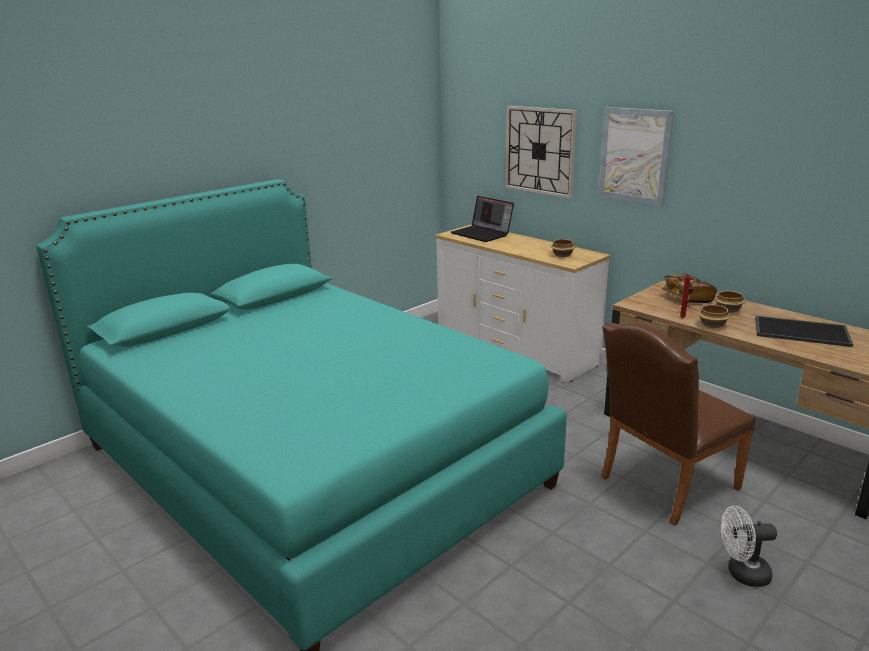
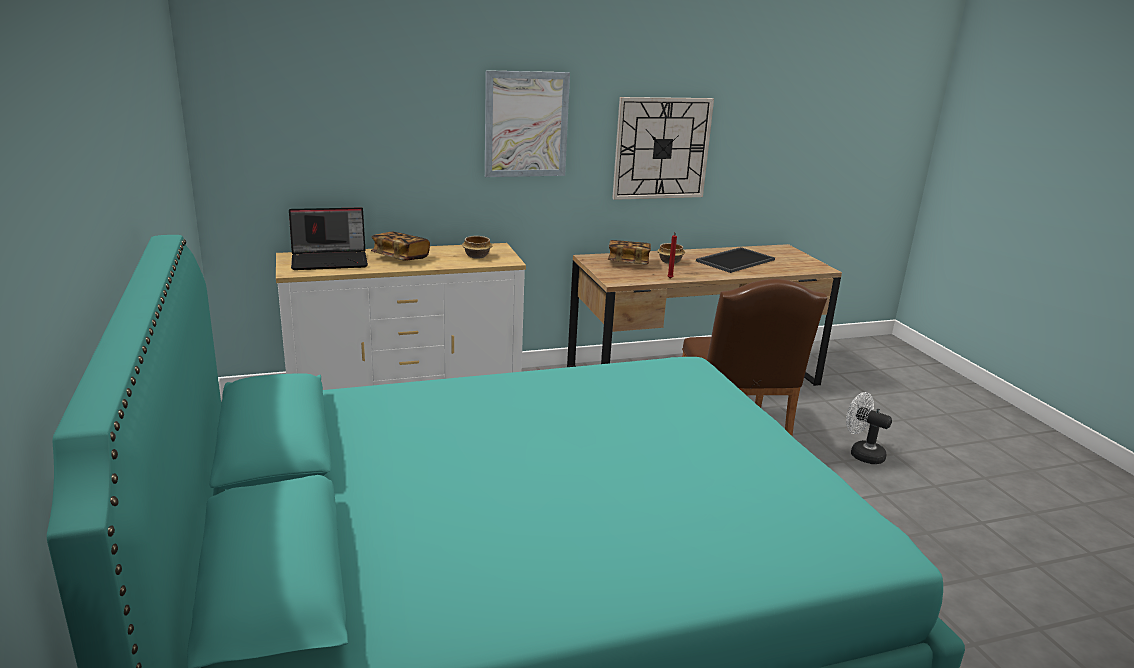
camera: 65 degrees left, 0 degrees up
(519, 243) = (400, 257): none -> book
(540, 151) = (390, 132): wall clock -> wall clock (661, 148)
(713, 325) = (696, 276): bowl -> none
(742, 574) = (861, 454): white fan -> white fan turned 105 degrees clockwise

